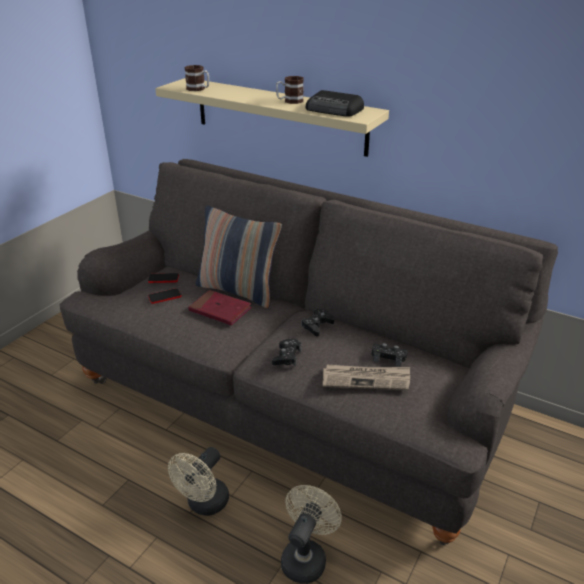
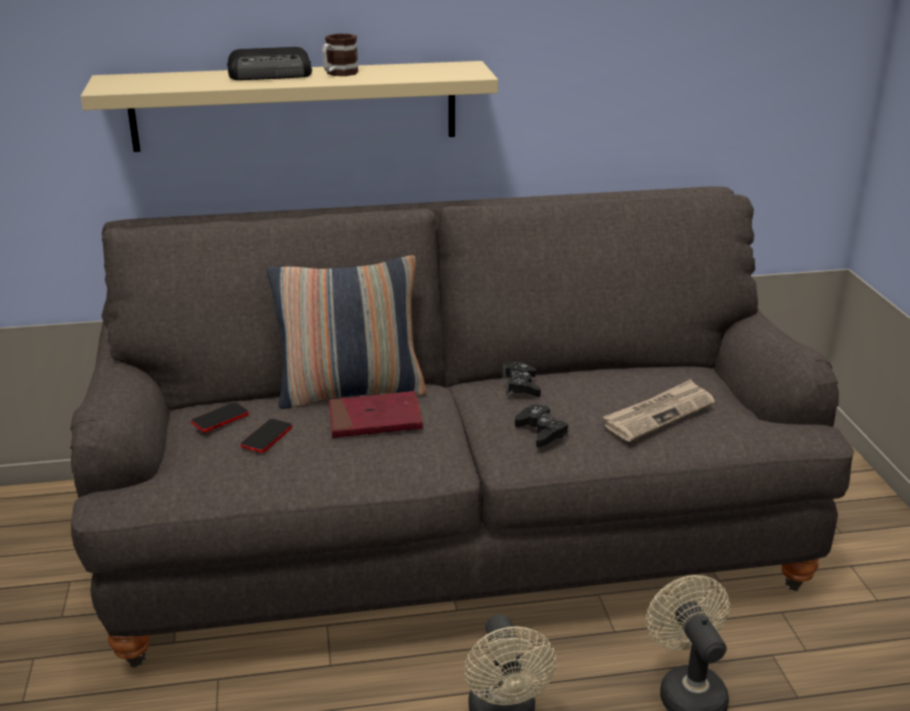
camera: 40 degrees left, 5 degrees down
(199, 89) = (162, 84): mug -> none
(334, 110) = (422, 72): radio -> radio (271, 74)
(388, 357) = (645, 384): black game controller -> none

